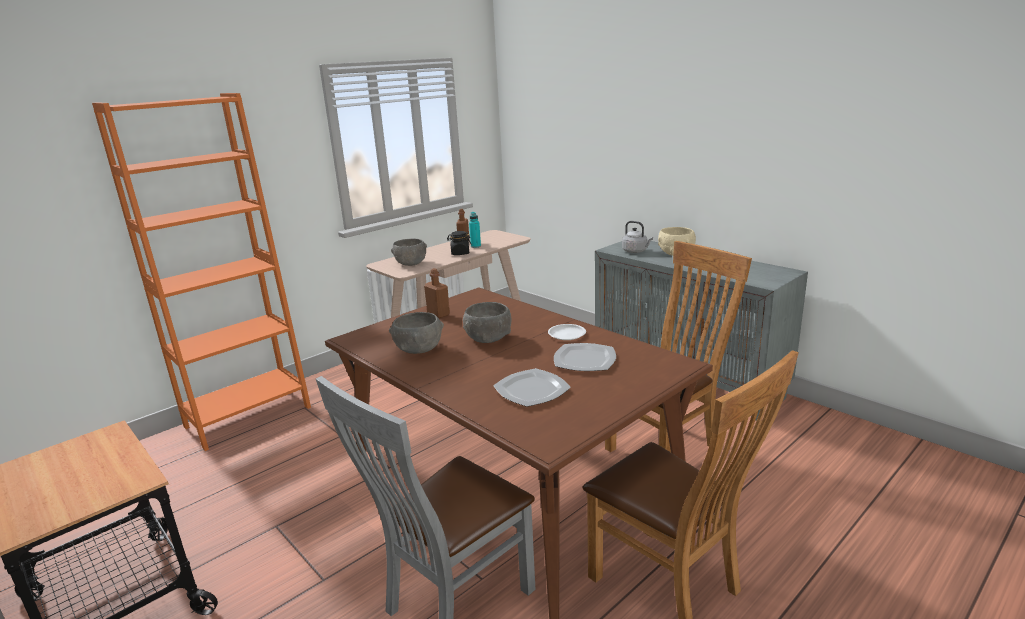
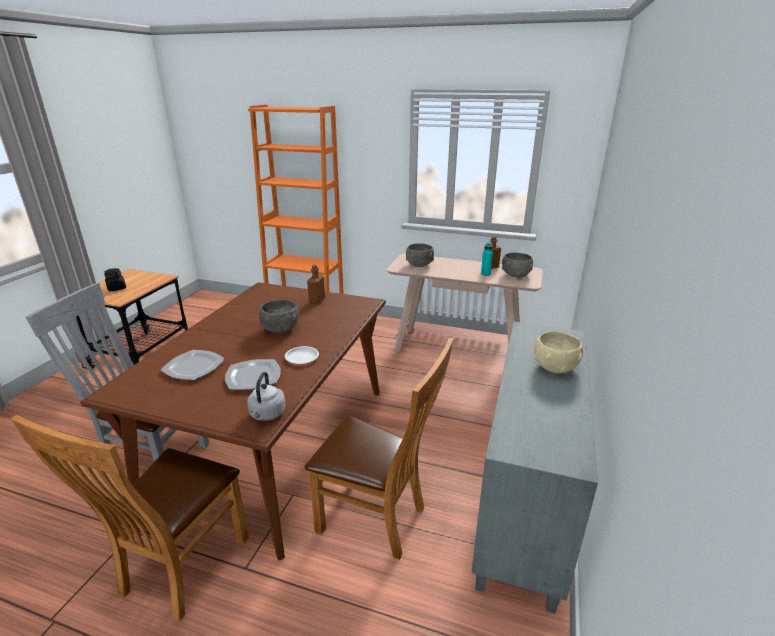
camera: 60 degrees right, 5 degrees up
(418, 349) = (251, 311): grey bowl -> grey bowl (515, 274)
(460, 253) = (461, 273): black jar -> black jar (116, 288)
(636, 251) = (534, 342): grey kettle -> grey kettle (267, 415)

